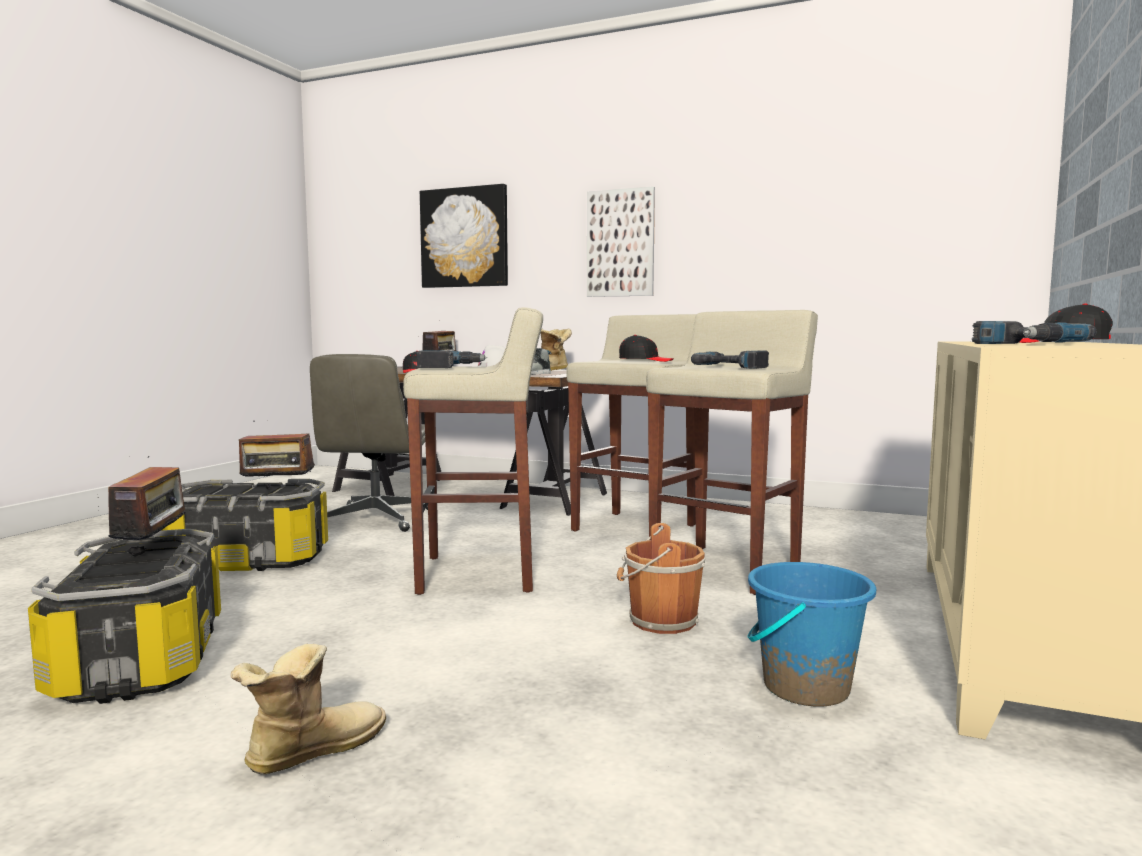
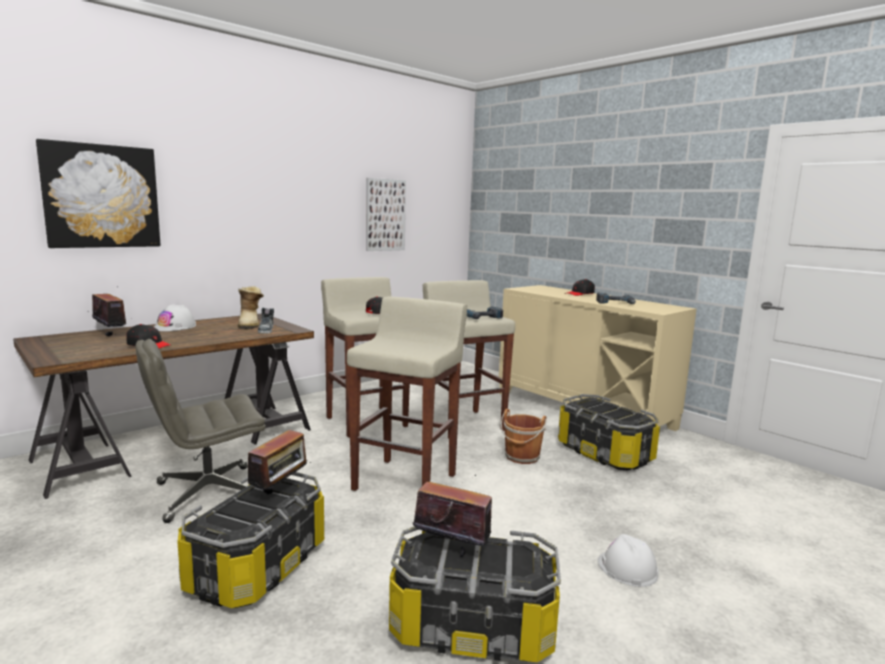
camera: 65 degrees left, 5 degrees up
(311, 750) = (627, 568): boot -> white hard hat
(376, 519) = (207, 493): grey office chair -> grey office chair turned 120 degrees clockwise
(449, 366) = (399, 347): power drill -> none
(620, 243) = (263, 213): picture -> picture (385, 215)
(805, 687) = (604, 453): blue bucket -> storage box

